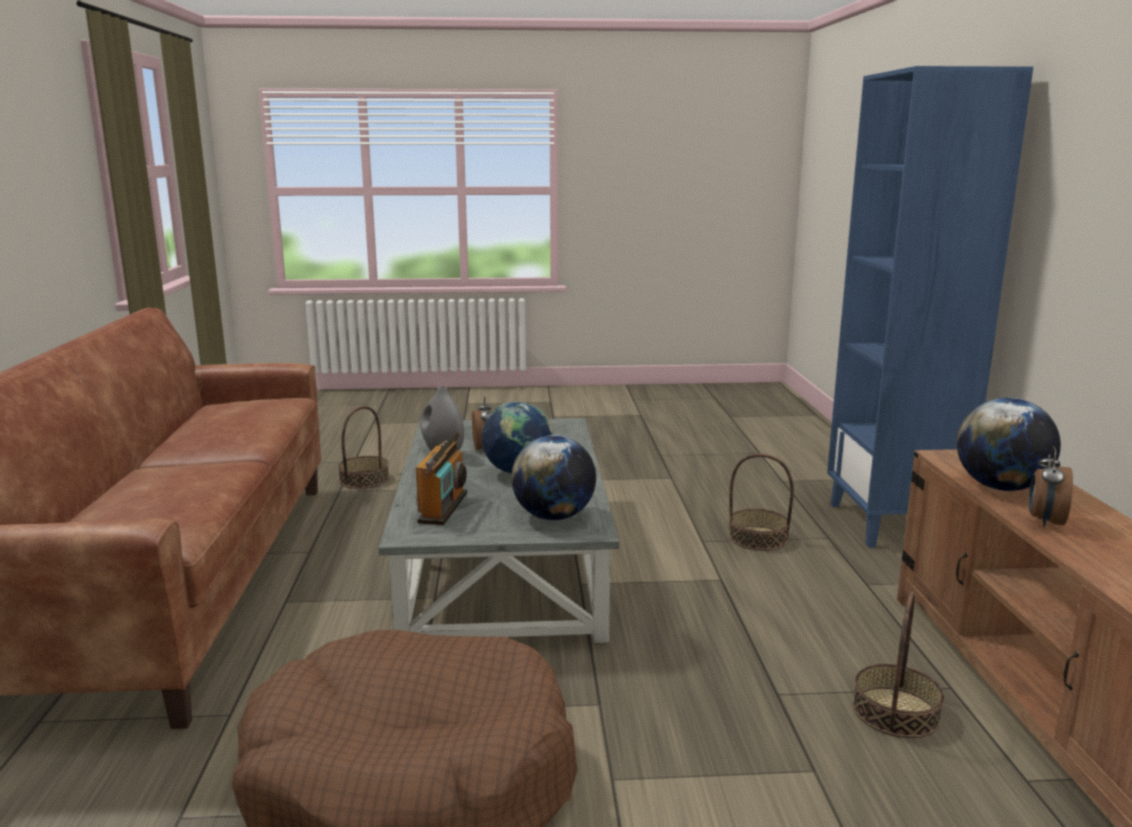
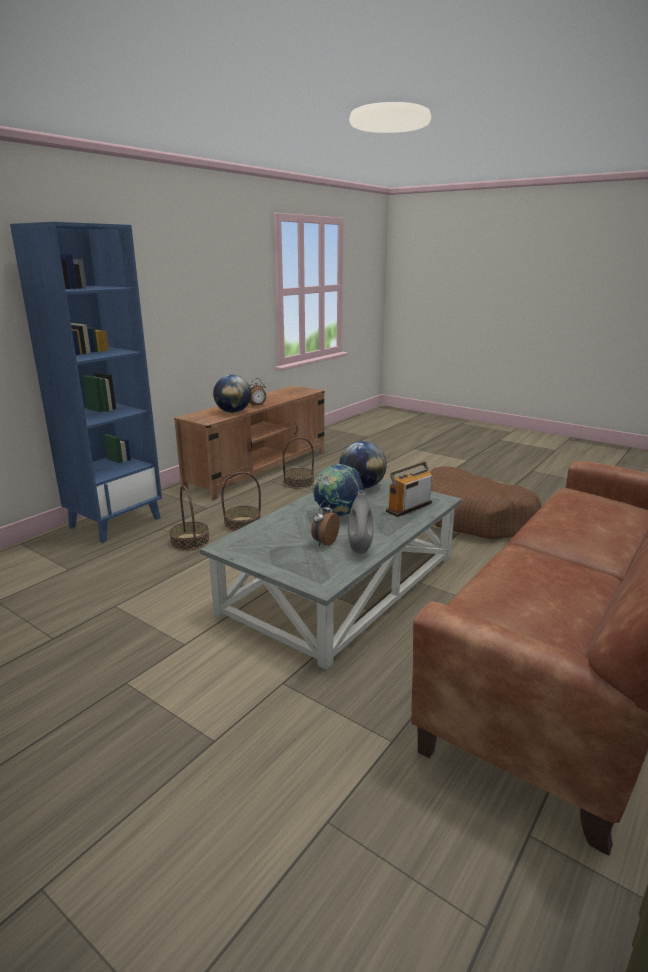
camera: 140 degrees left, 5 degrees up
(364, 480) = (350, 752): basket -> basket (242, 524)

